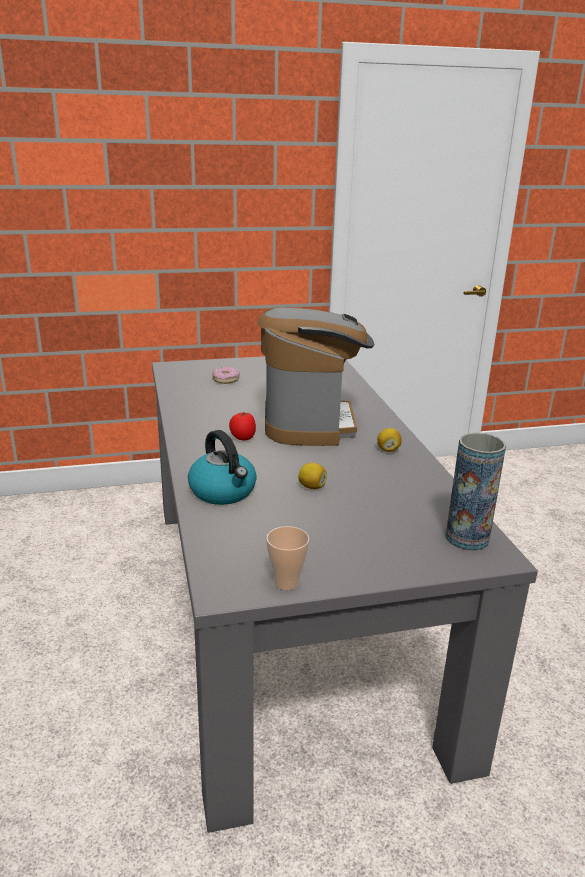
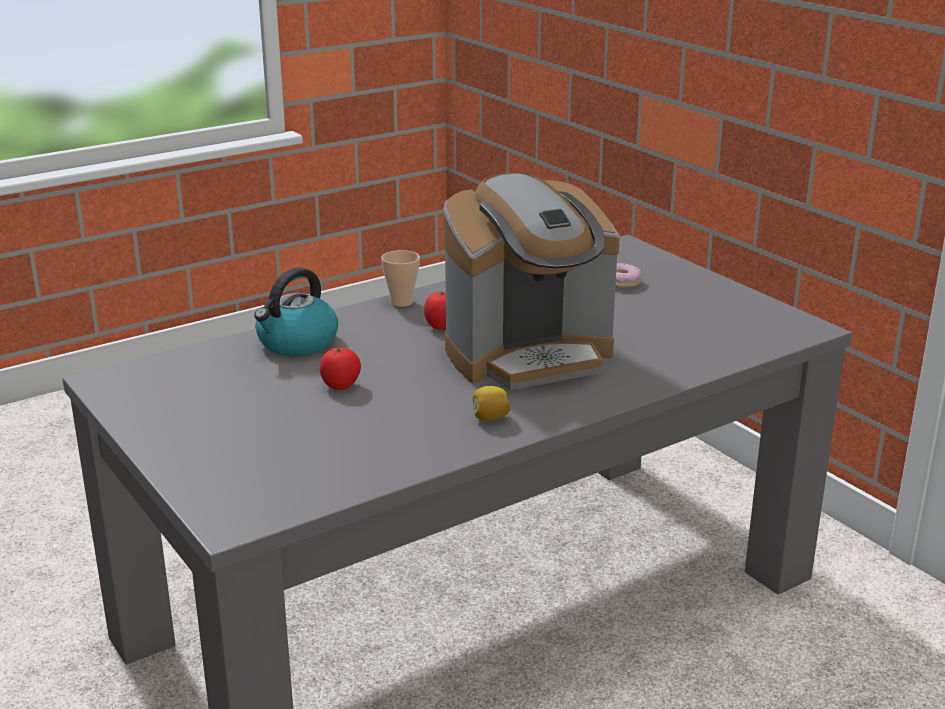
camera: 70 degrees right, 0 degrees up
(286, 582) = (127, 406): cup -> cup (401, 302)
(312, 487) = (341, 386): lemon -> tomato
(467, 538) = (266, 498): vase -> none

